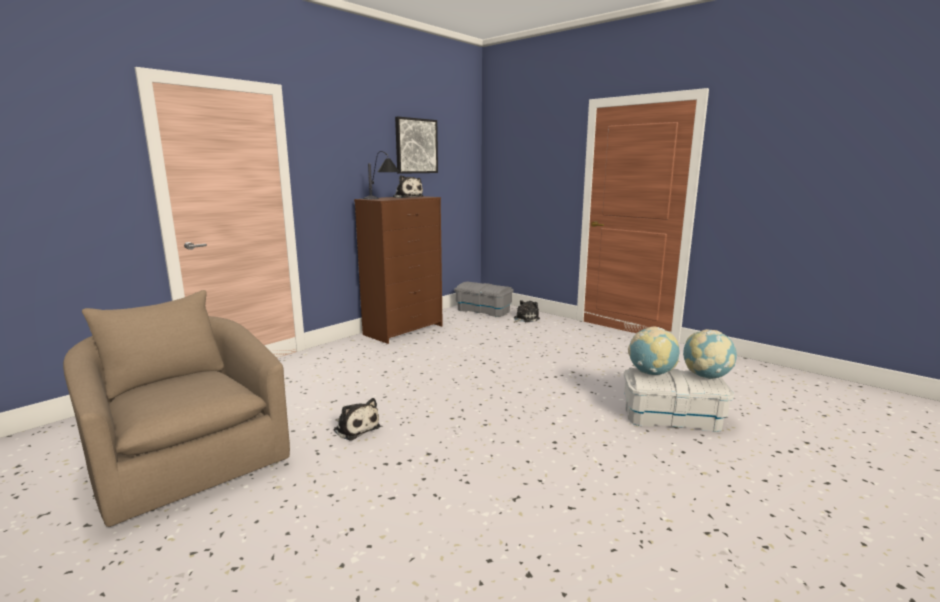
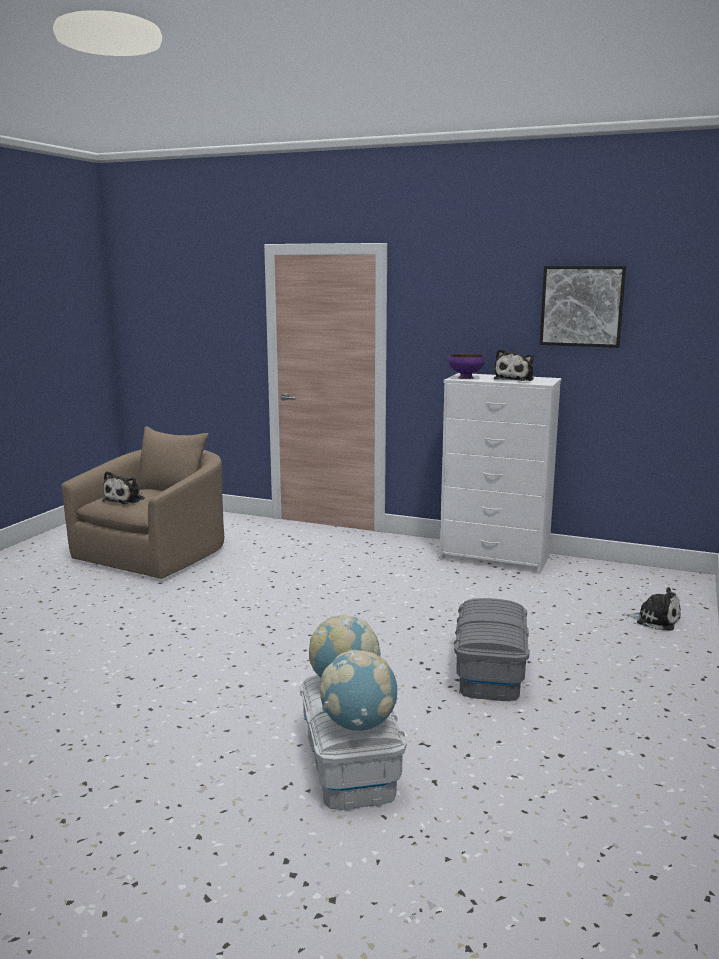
camera: 70 degrees right, 0 degrees up
(355, 428) = (226, 591): plush toy -> plush toy (126, 499)
(382, 199) = (466, 378): table lamp -> purple bowl
(404, 330) = (495, 558): brown dresser -> white dresser
(483, 310) = (650, 586): grey storage box -> grey storage box (489, 672)

